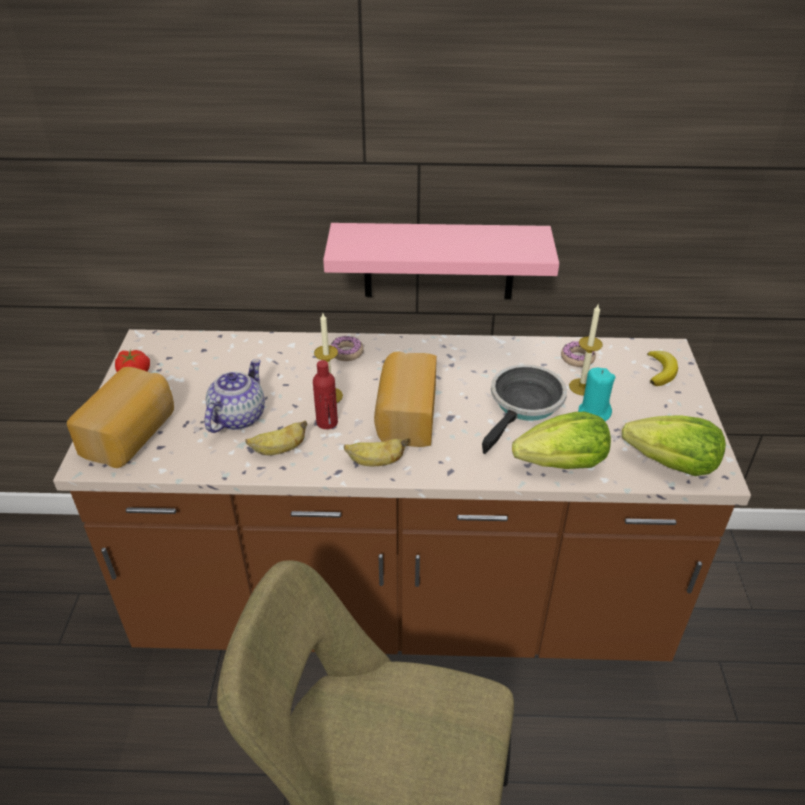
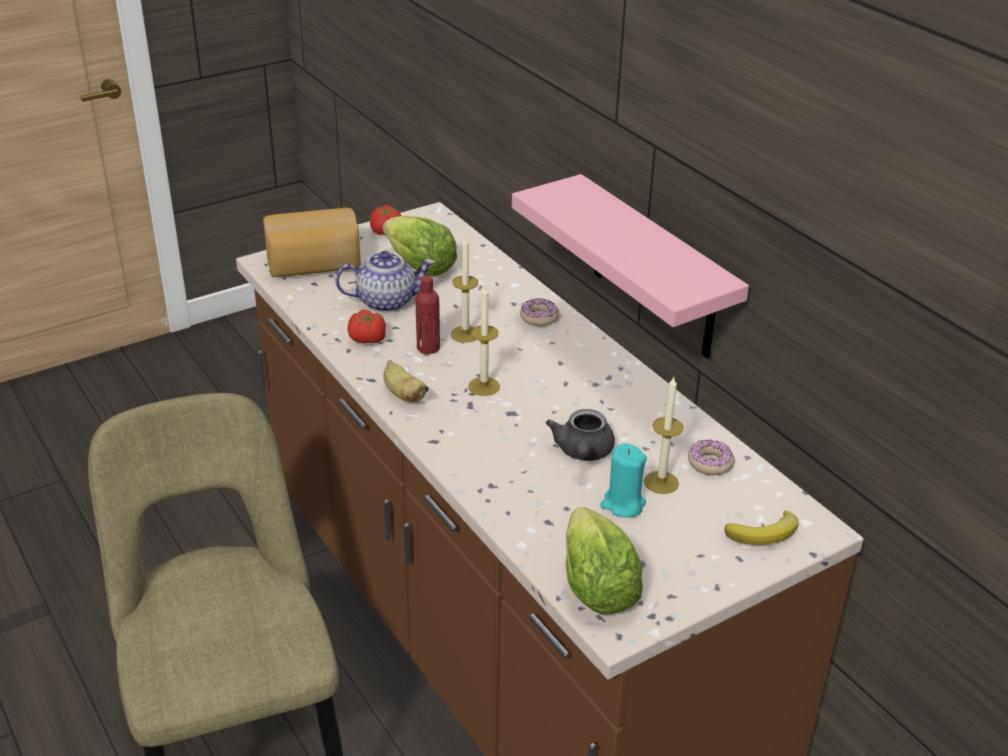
camera: 55 degrees right, 5 degrees down
(279, 450) = (367, 339): banana -> tomato
(405, 416) = (484, 386): bread -> candle
(524, 405) = (583, 453): frying pan -> grey teapot
(563, 464) = (516, 508): lettuce -> lettuce (420, 267)

